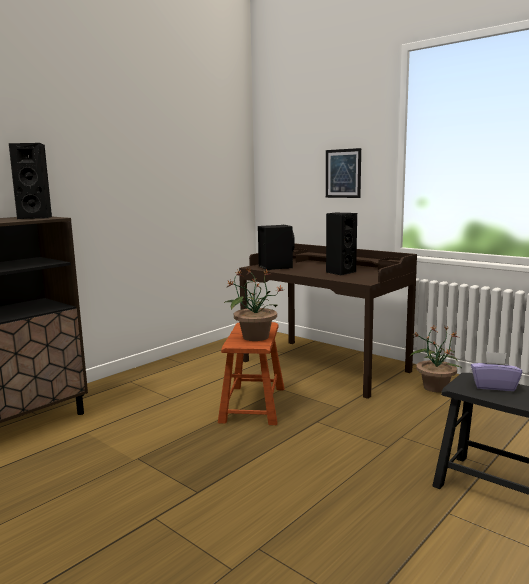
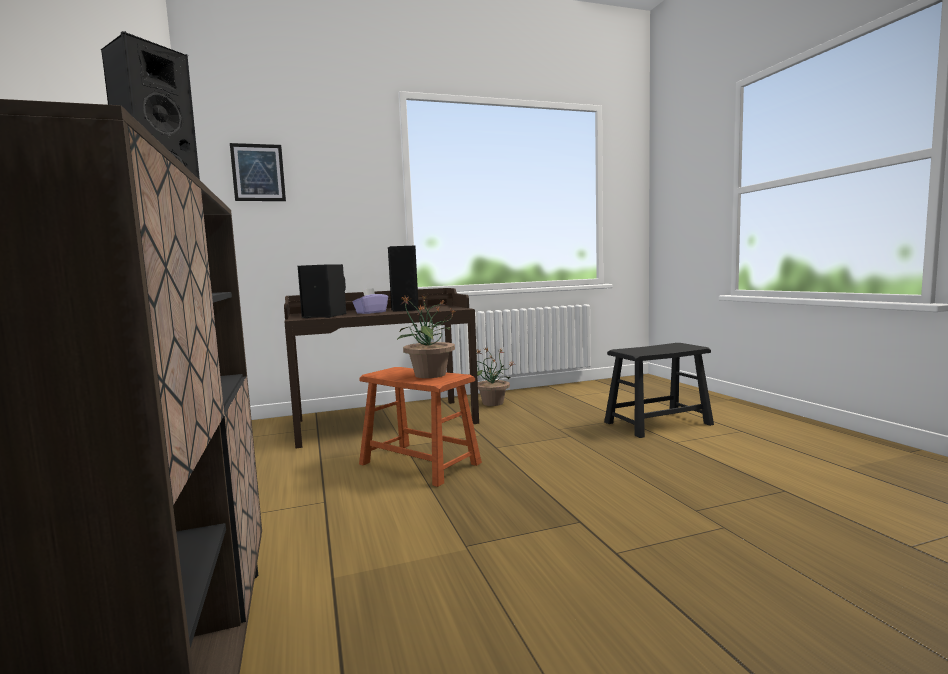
camera: 60 degrees left, 5 degrees down
(343, 173) = (340, 214): picture -> picture (258, 172)
(494, 386) = (642, 349): purple tissue box -> purple tissue box (371, 312)

